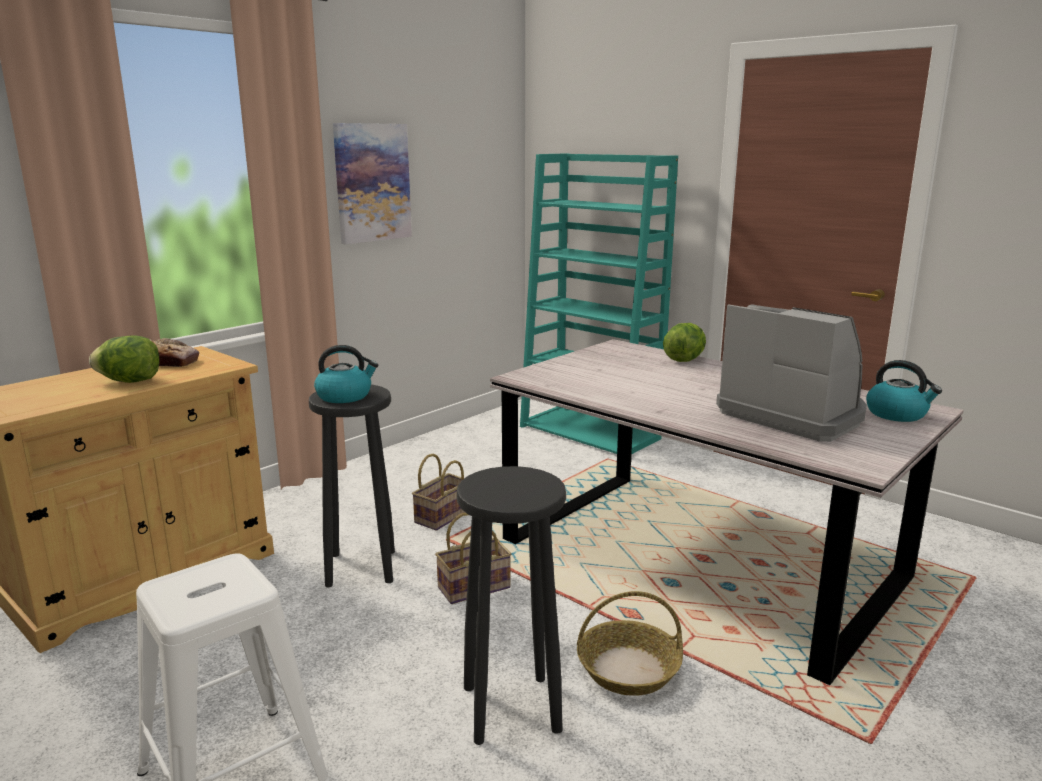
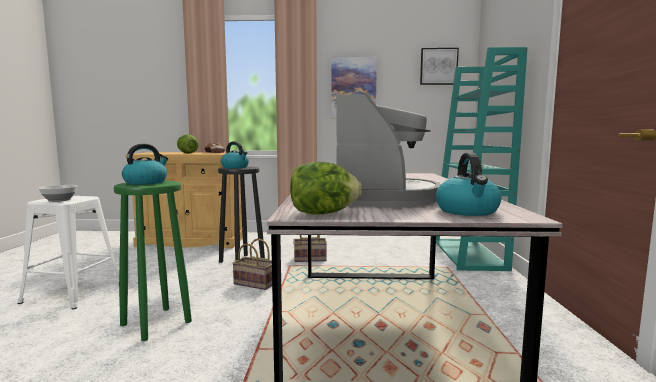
camera: 50 degrees right, 10 degrees down
(223, 594) = (59, 200): none -> bowl
(483, 141) = (438, 66): none -> picture
(498, 486) = (146, 182): none -> kettle
(511, 707) = (157, 323): black stool -> green stool
(627, 669) = (219, 341): basket -> none
(684, 360) = (434, 180): lettuce -> lettuce (322, 214)

